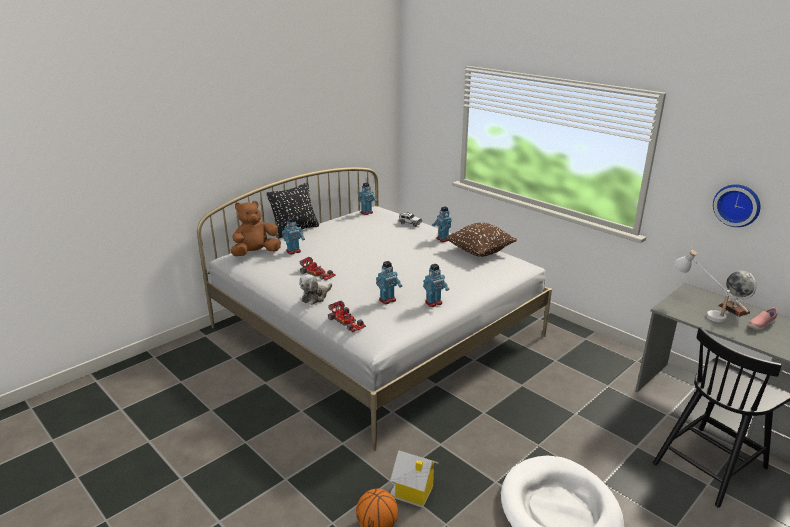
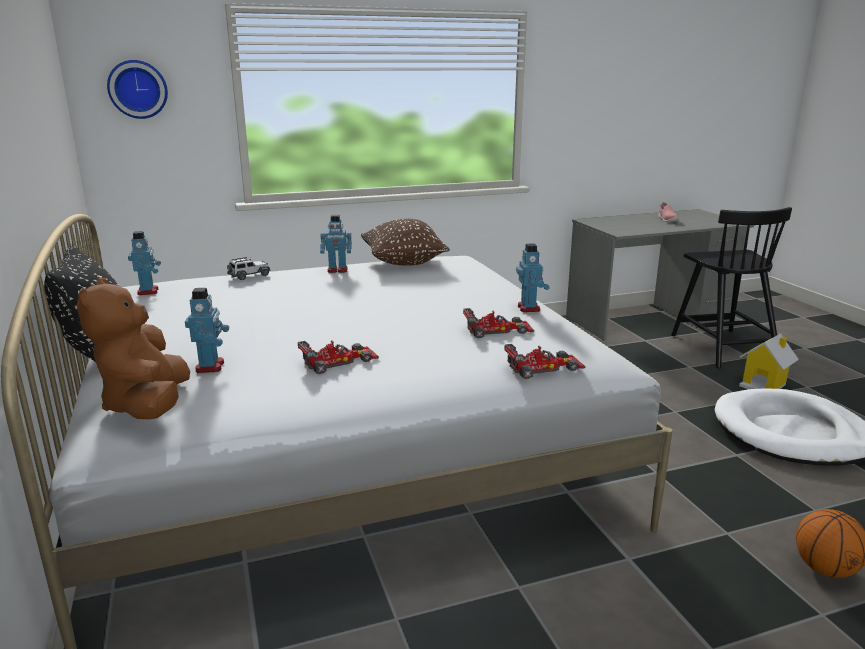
camera: 65 degrees left, 5 degrees down
(315, 297) = (431, 377): plush toy -> none
(387, 300) = (497, 330): toy robot -> toy car
(413, 492) = (754, 519): toy house -> toy house (764, 385)
(703, 312) = (633, 226): white table lamp -> none
(734, 309) = (634, 219): globe -> none
(737, 205) = (605, 119): wall clock -> wall clock (138, 89)

